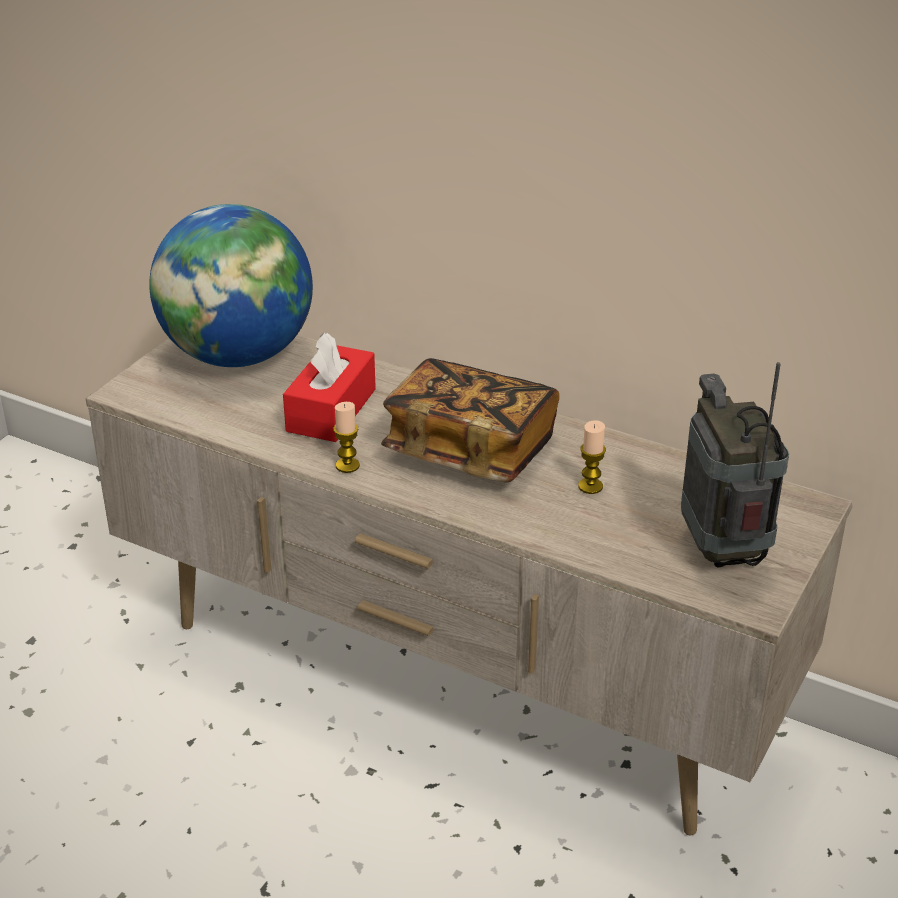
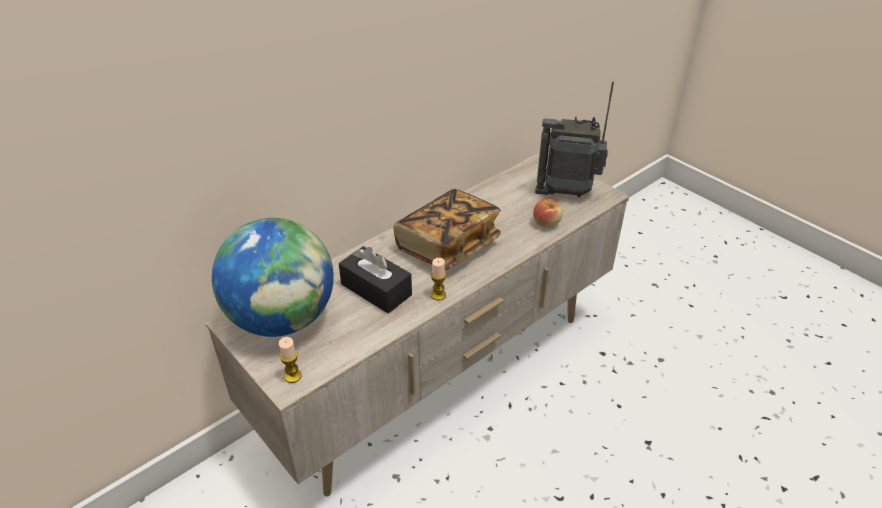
camera: 70 degrees left, 5 degrees up
(331, 410) = (376, 289): red tissue box -> black tissue box
(590, 486) = (500, 215): candle -> candle (293, 376)
(605, 541) = (546, 223): none -> apple

